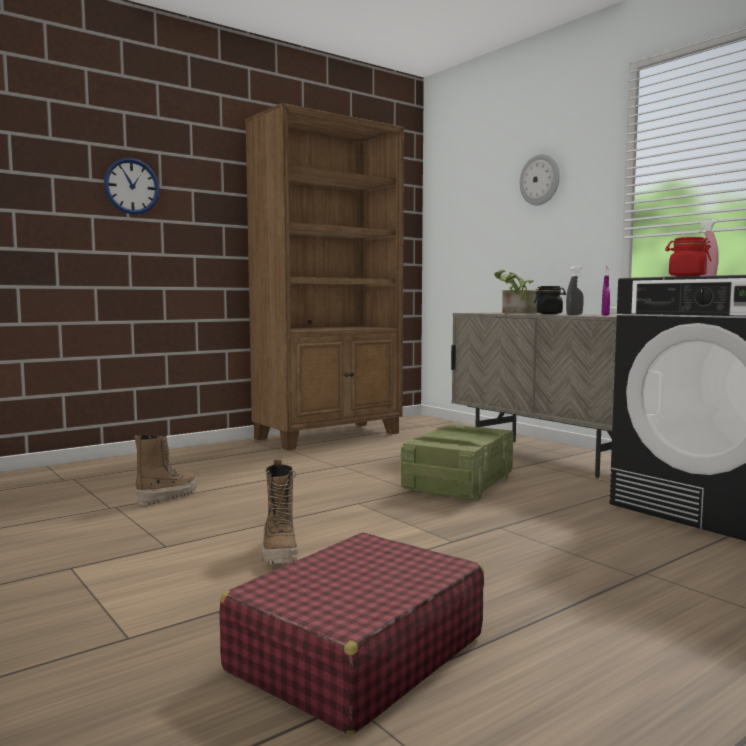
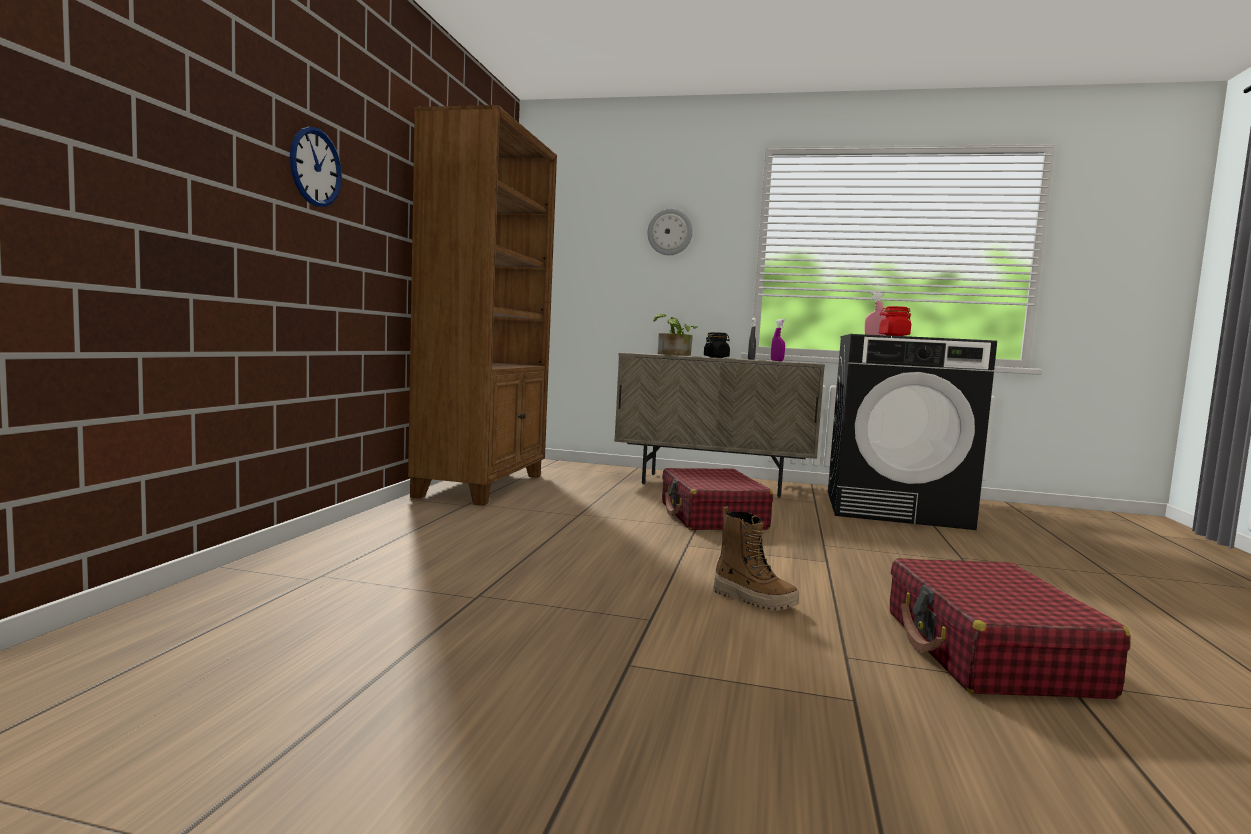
camera: 40 degrees left, 0 degrees up
(167, 496) = (502, 573): boot -> none
(459, 484) = (712, 516): crate -> red suitcase

